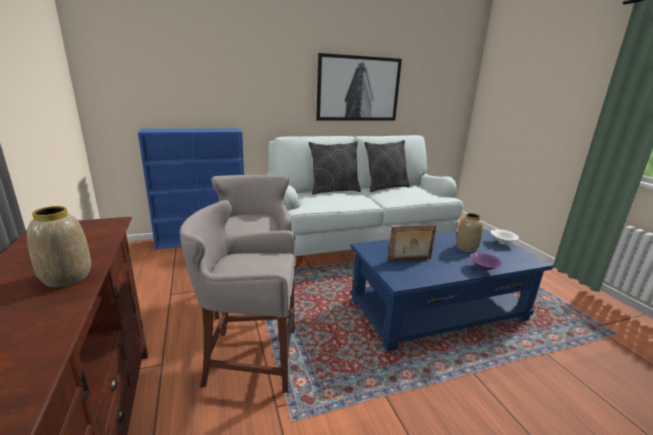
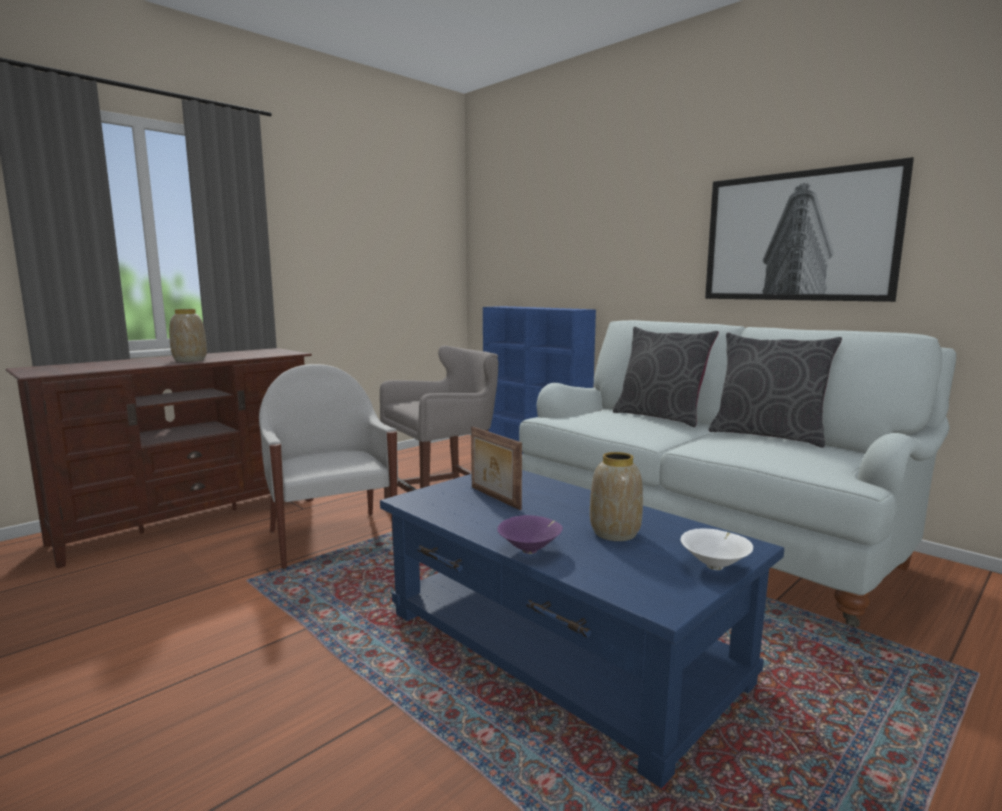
camera: 65 degrees right, 10 degrees down
(248, 358) = (332, 538): grey stool -> white armchair

